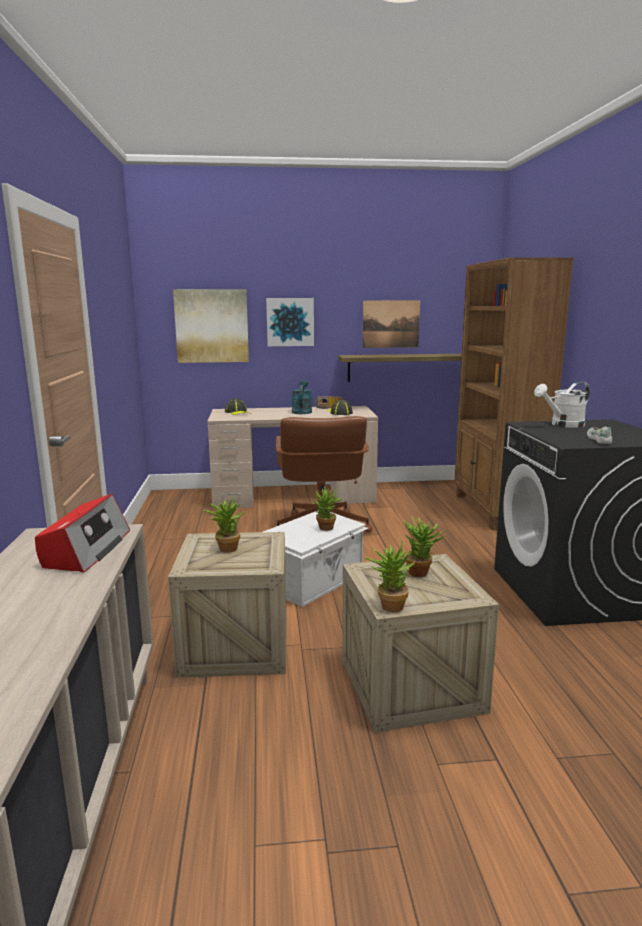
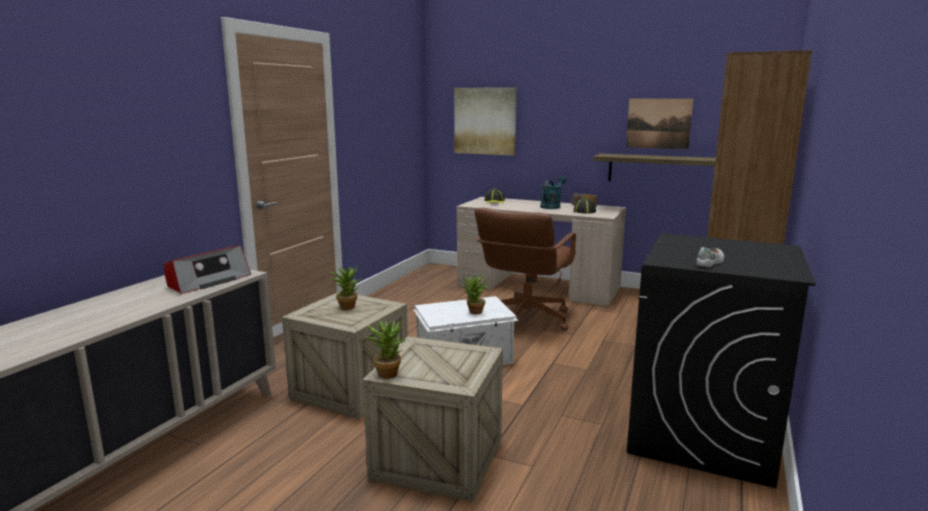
camera: 30 degrees right, 0 degrees up
(290, 322) = (555, 119): picture -> none
(422, 573) = (454, 357): potted plant -> none
(563, 425) = (714, 243): white watering can -> none

